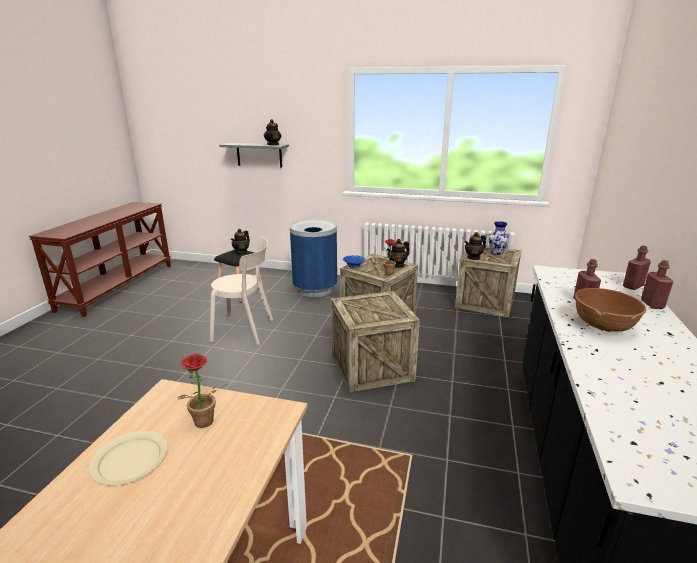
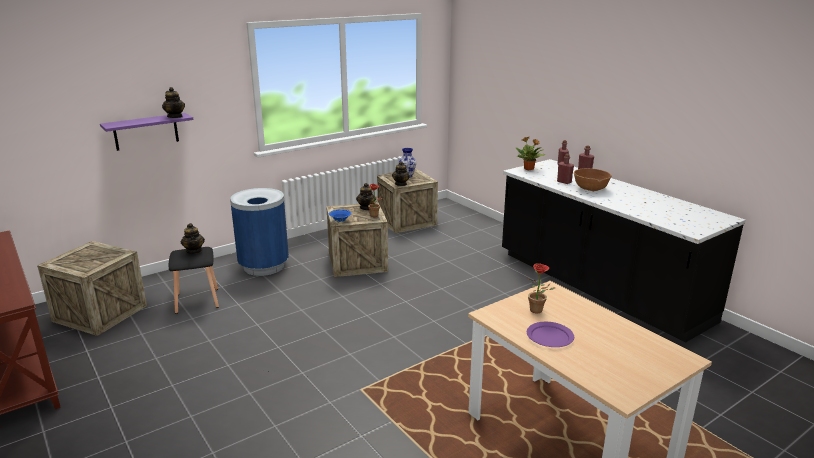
camera: 50 degrees left, 0 degrees up
(130, 460) = (550, 336): beige plate -> purple plate
(246, 330) = (278, 322): beige chair -> none
(259, 155) = (146, 131): grey shelf -> purple shelf
(371, 367) = (420, 294): crate -> crate (100, 313)
(572, 274) = (529, 169): none -> potted plant

